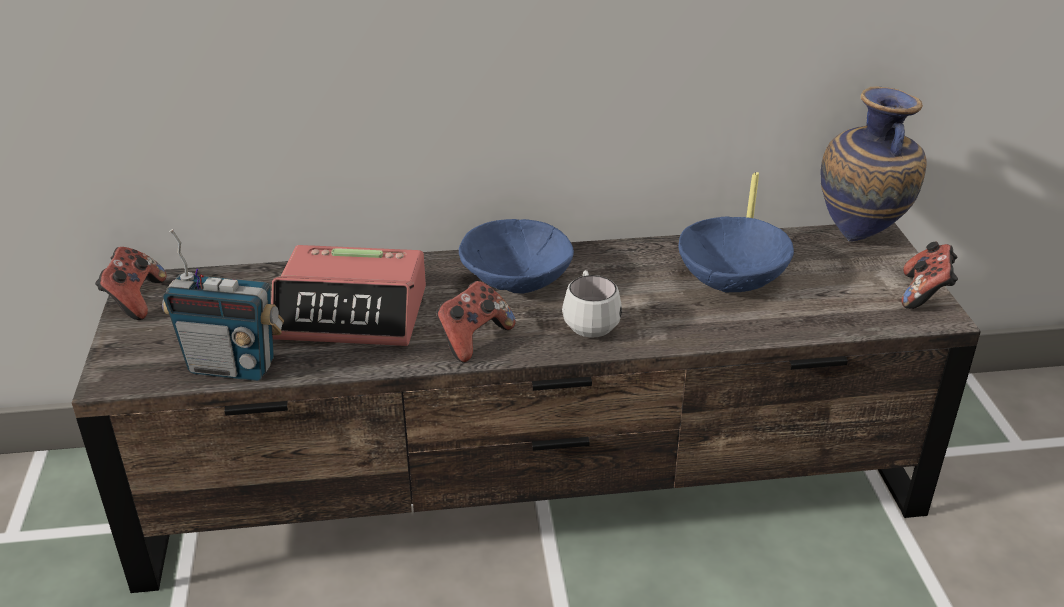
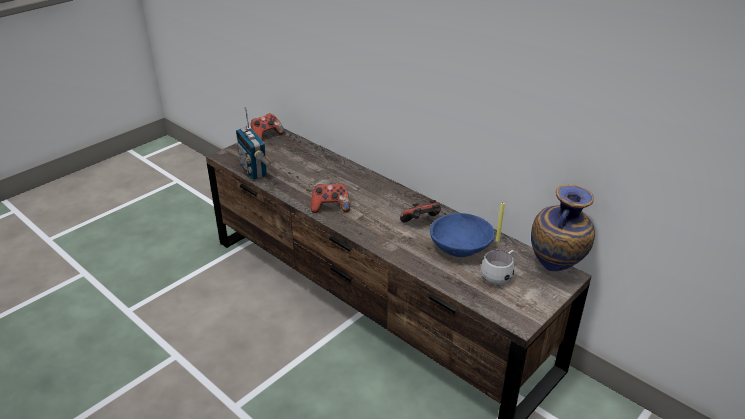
camera: 50 degrees right, 0 degrees up
(353, 313) = (313, 176): alarm clock -> none
(514, 282) = (379, 198): blue bowl -> none
(589, 322) = (376, 227): white mug -> white mug (499, 276)
(924, 294) = (533, 310): game controller -> game controller (421, 222)

